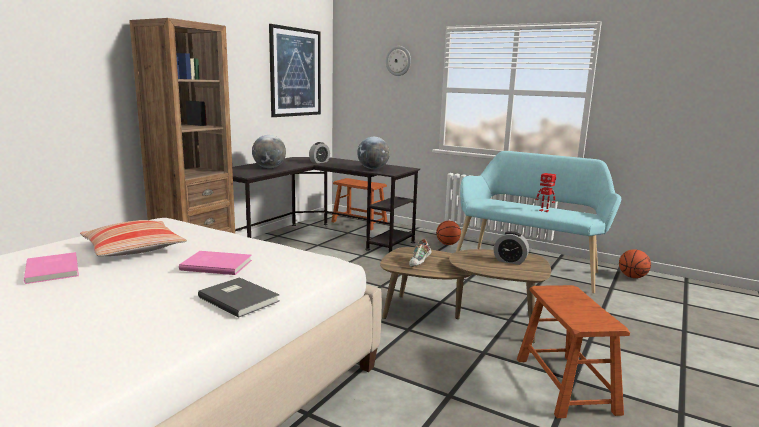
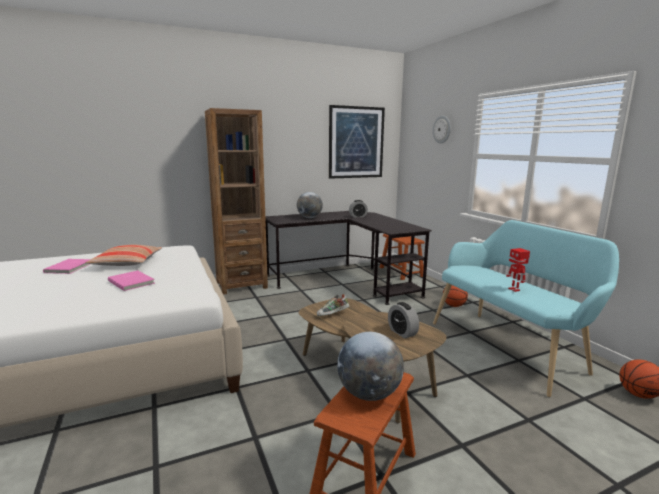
camera: 35 degrees right, 0 degrees up
(239, 298) = (93, 307): grey book -> none
(373, 169) = (386, 226): globe -> globe (369, 394)

